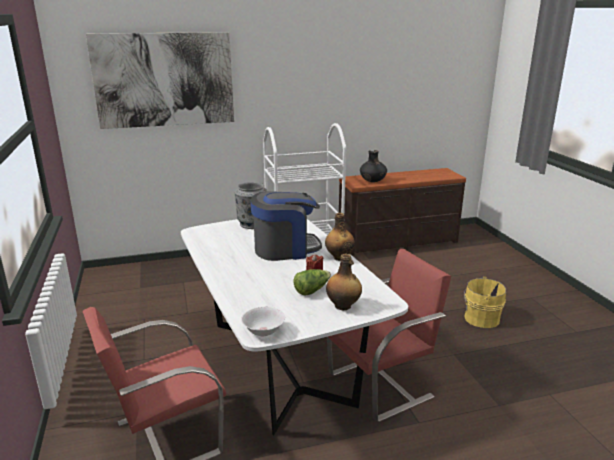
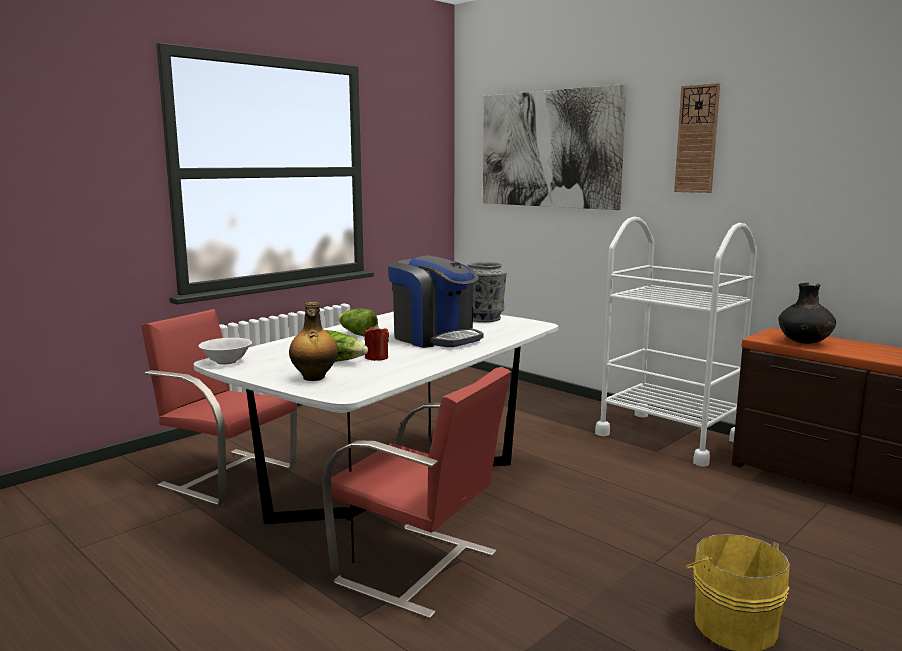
camera: 60 degrees right, 10 degrees down
(241, 269) = (357, 334): none -> lettuce
(284, 71) = (697, 139): none -> wall clock
(339, 257) = (448, 358): bottle -> none

